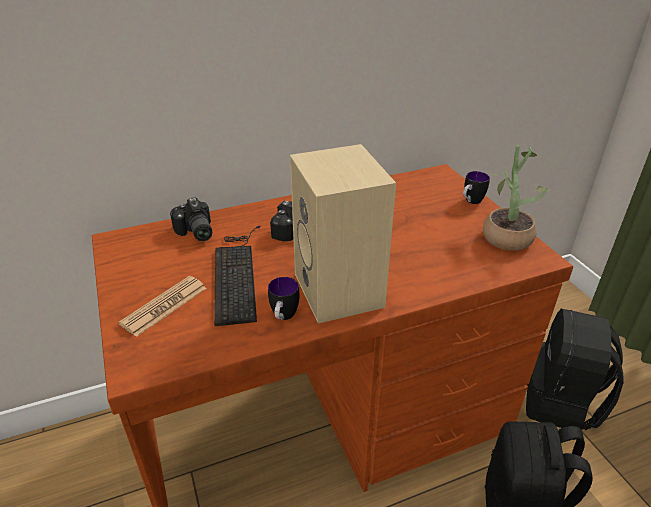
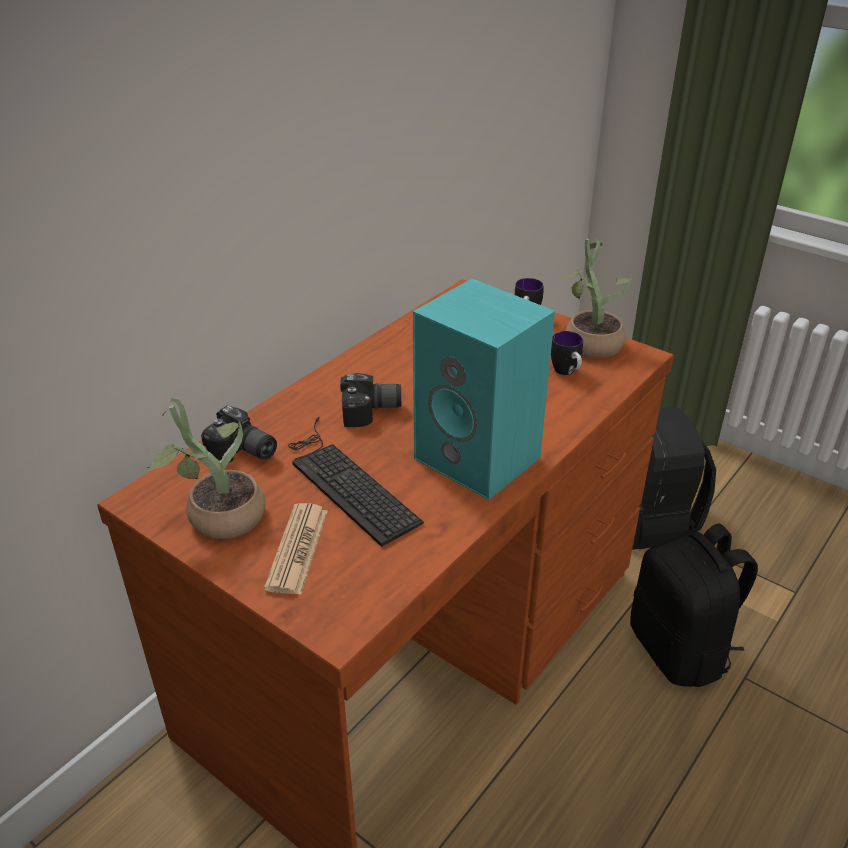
camera: 30 degrees left, 0 degrees up
(143, 266) = (218, 516): none -> potted plant
(283, 317) = (447, 508): mug -> mug (567, 373)
(341, 291) = (481, 458): beige speaker -> turquoise speaker

